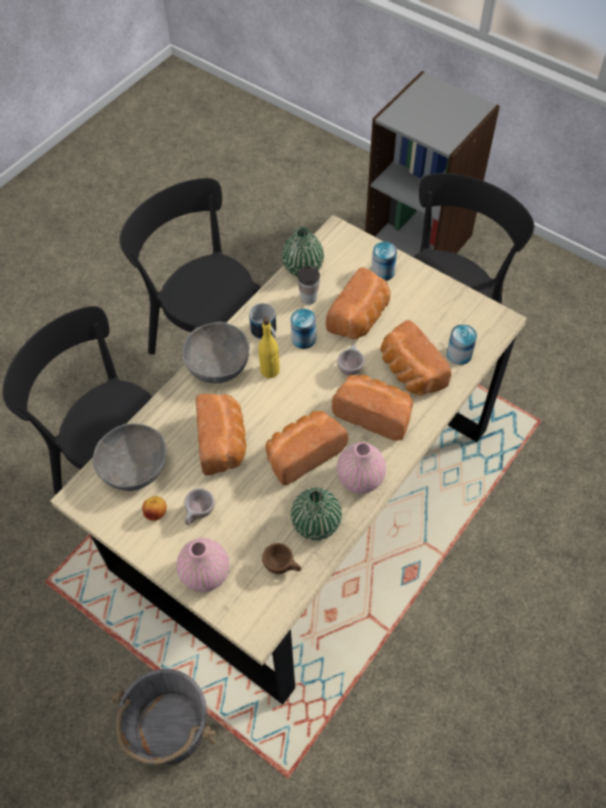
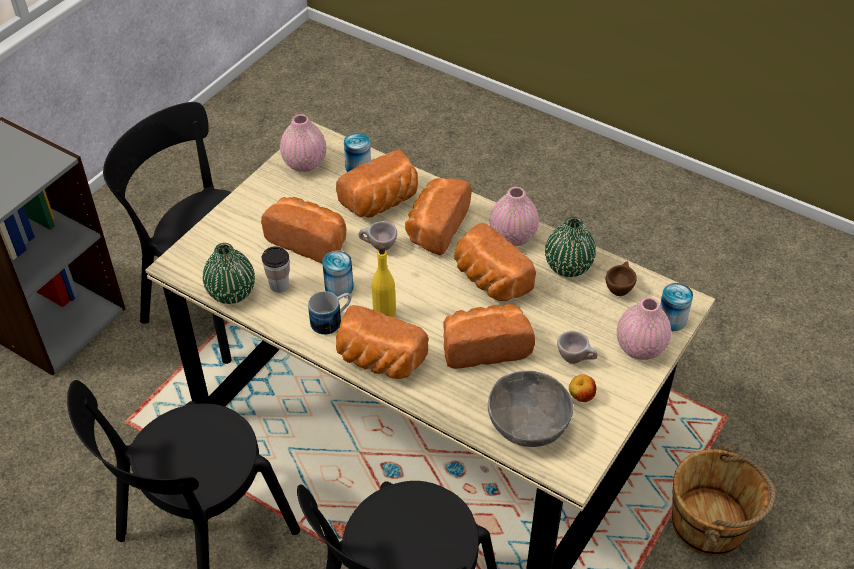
camera: 95 degrees left, 10 degrees down
(169, 729) = (710, 524): grey bucket -> brown bucket
(218, 365) = (378, 361): grey bowl -> bread
(382, 272) = (242, 224): can -> can (671, 319)
(463, 313) = (304, 163): none -> pink vase

